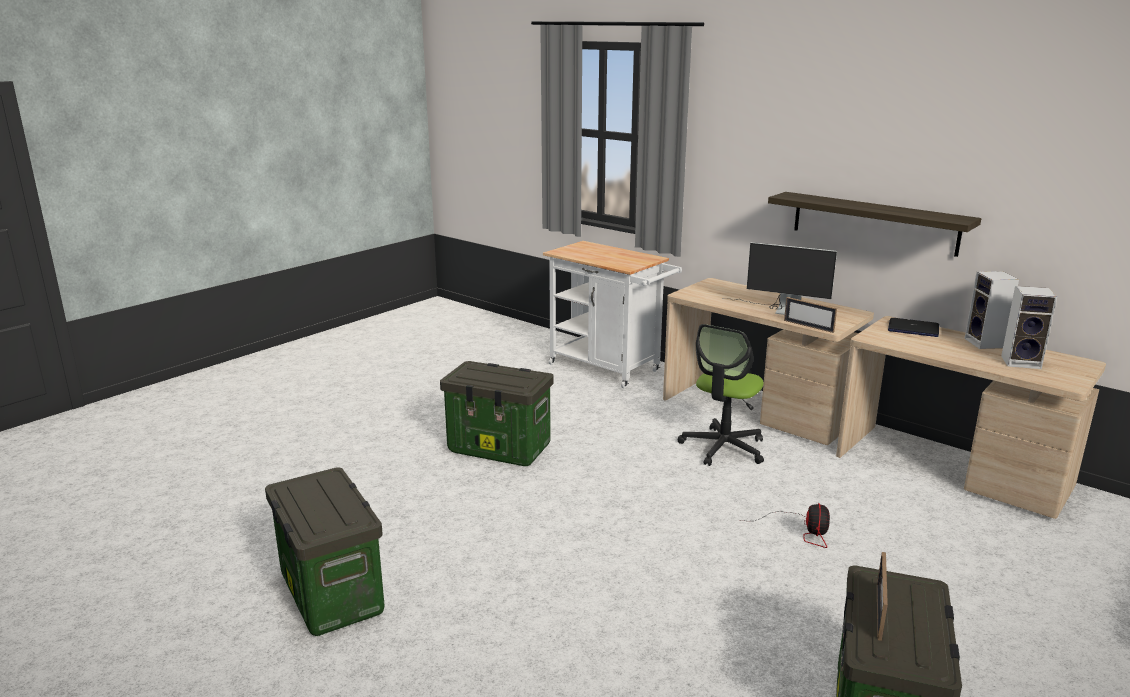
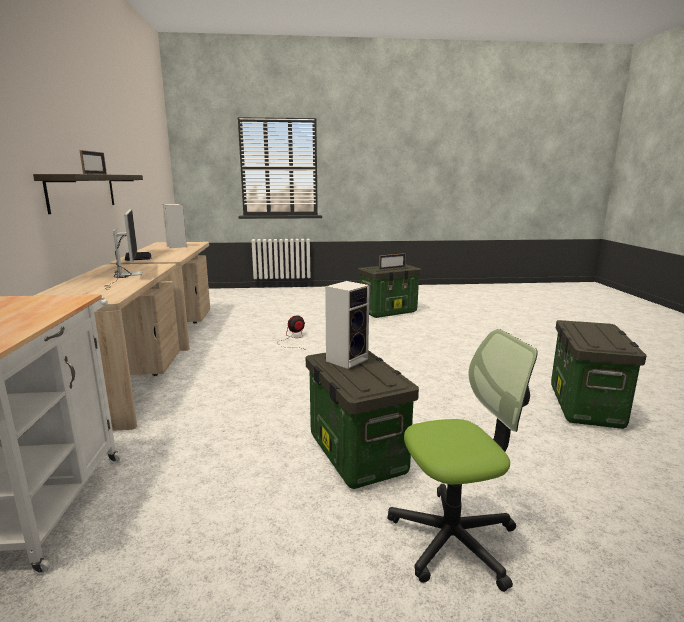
camera: 135 degrees left, 5 degrees down
(723, 448) = (218, 377): office chair -> office chair (453, 539)
(808, 326) = (164, 268): picture frame -> picture frame (95, 174)
(986, 343) = (150, 250): speaker -> speaker (347, 359)

